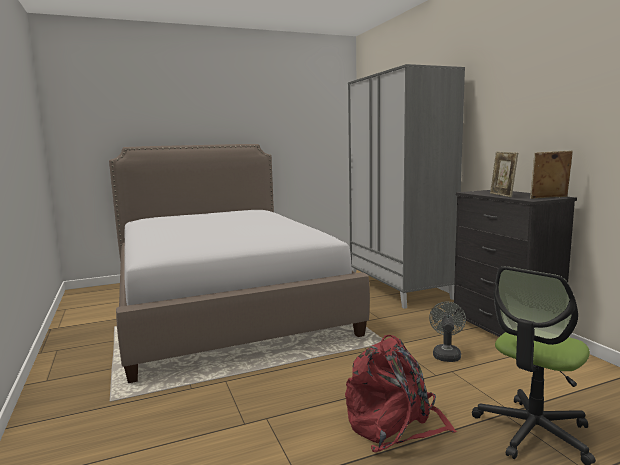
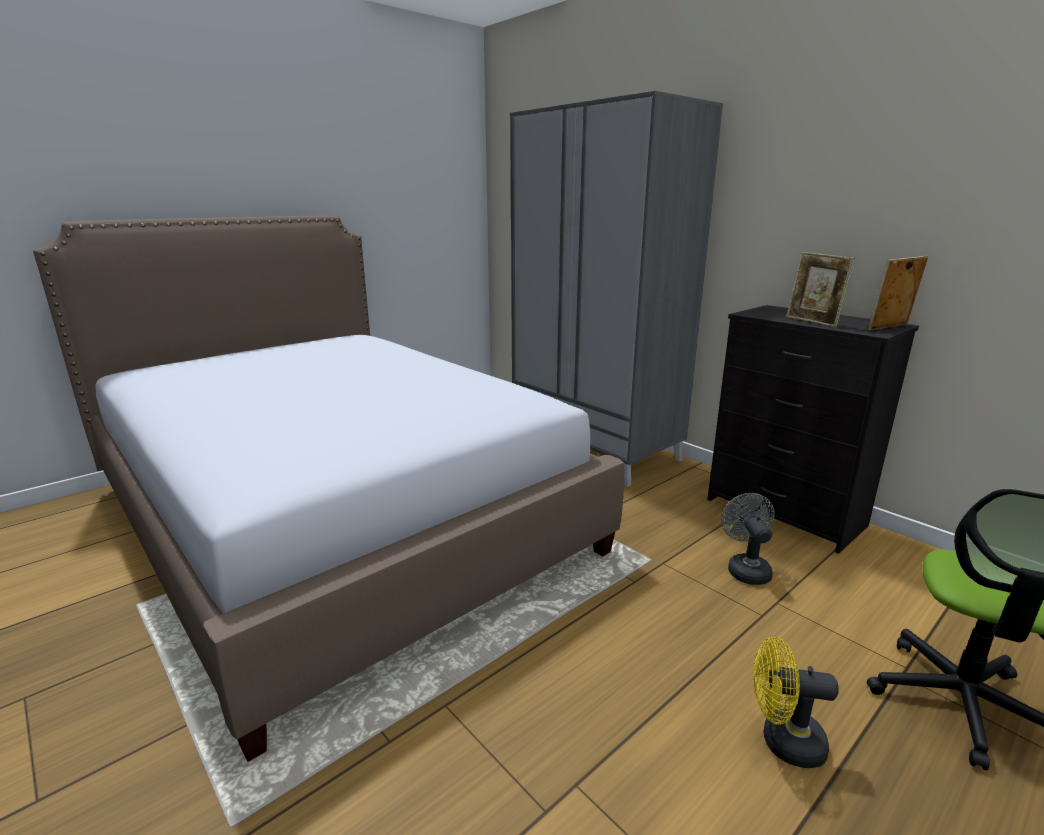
camera: 20 degrees left, 10 degrees up
(394, 425) = (782, 741): red backpack -> yellow fan

